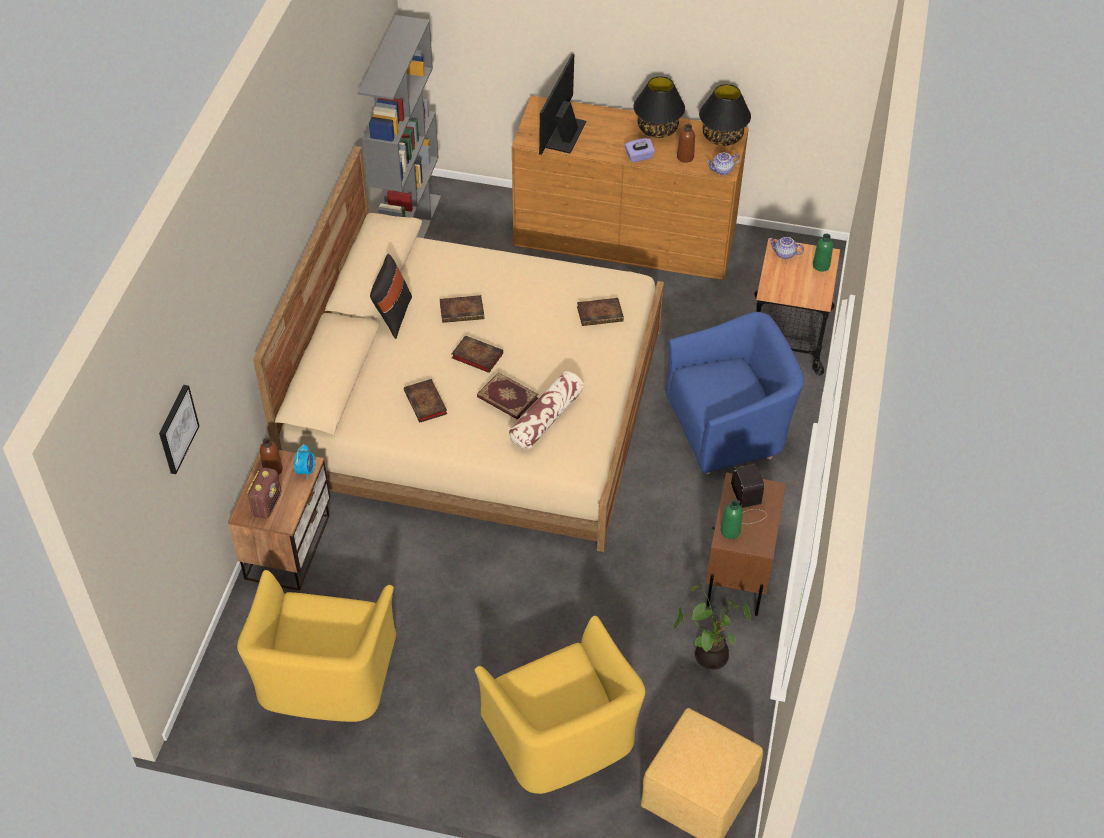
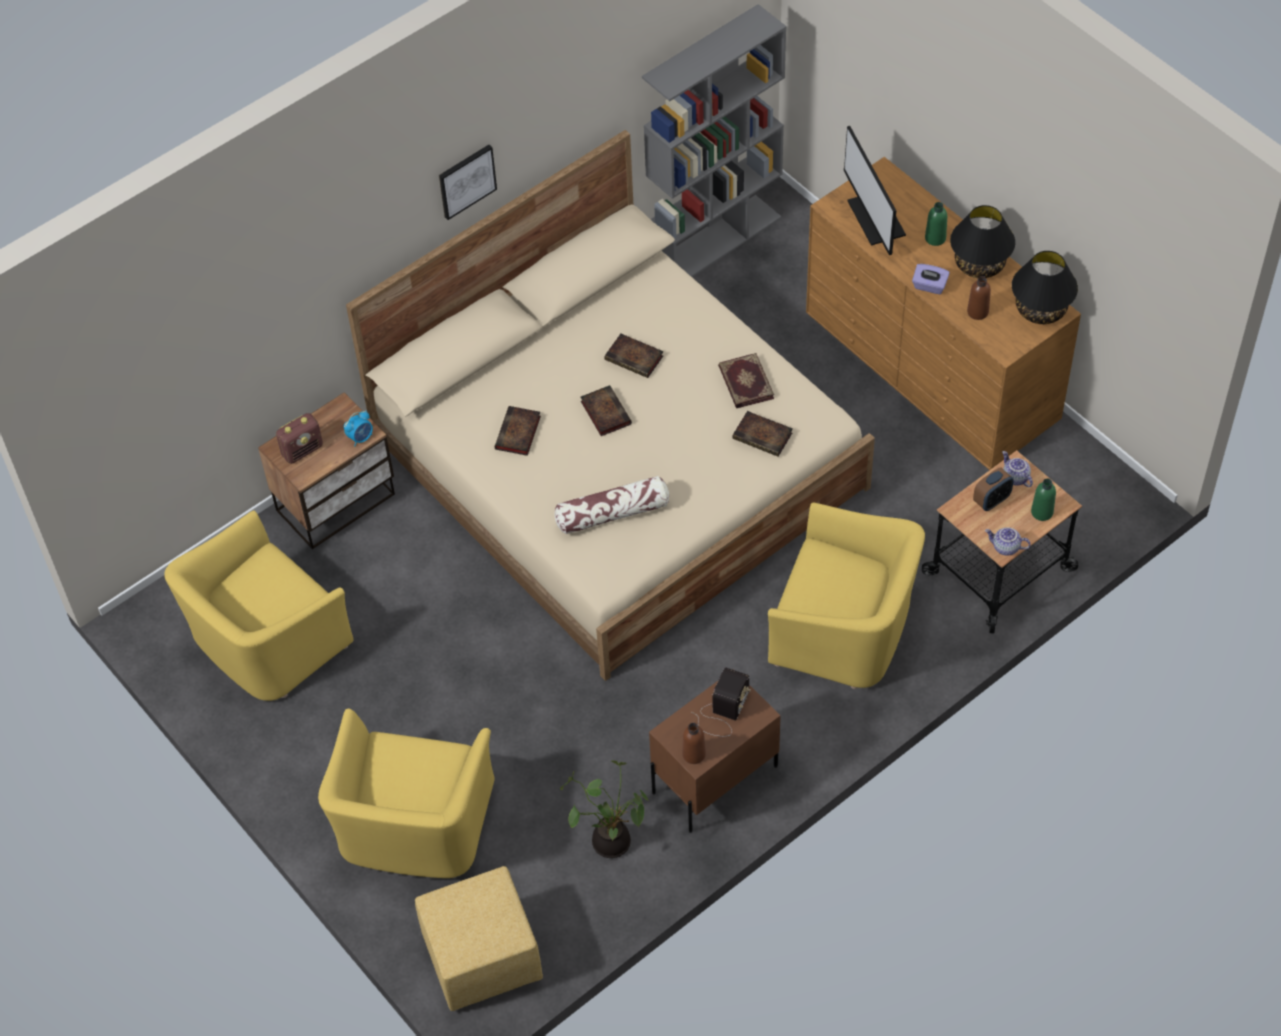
camera: 40 degrees right, 5 degrees up
(177, 429) = (189, 338): picture -> picture (466, 180)
(273, 469) = (334, 420): brown bottle -> brown bottle (694, 754)
(393, 316) = (567, 327): black pillow -> none
(507, 398) = (592, 472): book -> book (745, 383)
(563, 134) = (875, 218): monitor -> monitor turned 75 degrees counterclockwise
(722, 170) = (1002, 348): teapot -> teapot (1005, 548)
(728, 425) = (844, 629): blue armchair -> yellow armchair
(730, 531) = (681, 728): green bottle -> green bottle (935, 238)
(784, 275) = (991, 500): none -> alarm clock

